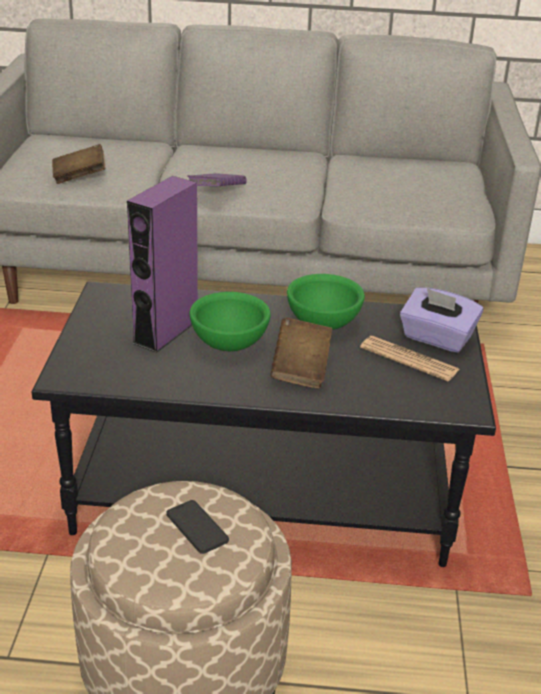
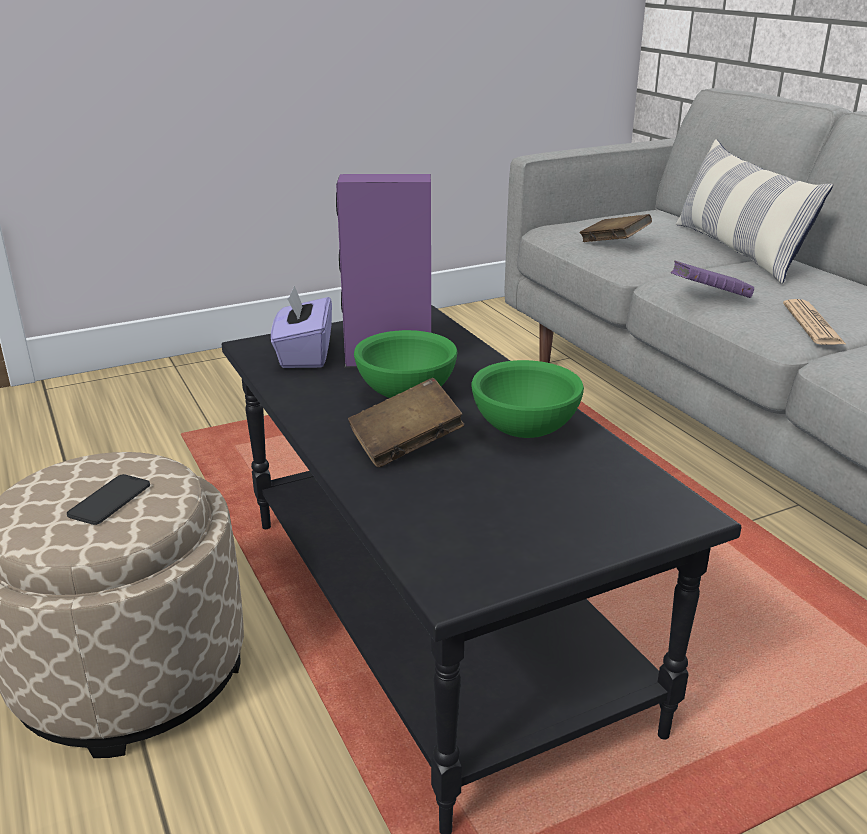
camera: 60 degrees right, 5 degrees down
(156, 151) = (736, 251): none -> pillow
(409, 359) = (522, 508): newspaper -> newspaper (812, 324)
(436, 338) = (607, 514): purple tissue box -> purple tissue box (304, 355)

